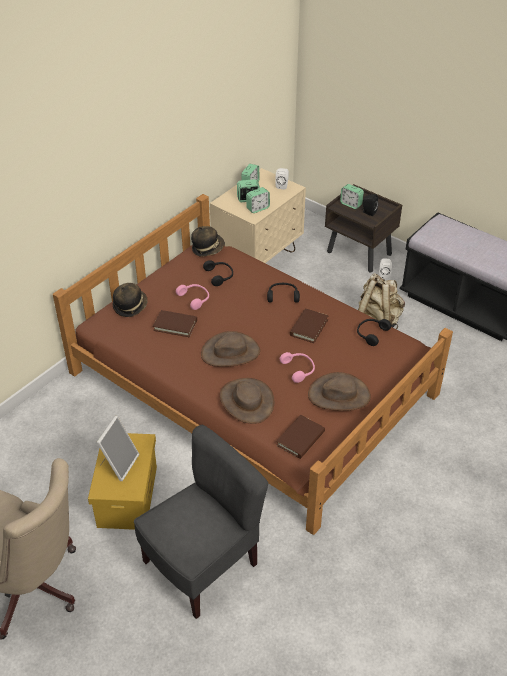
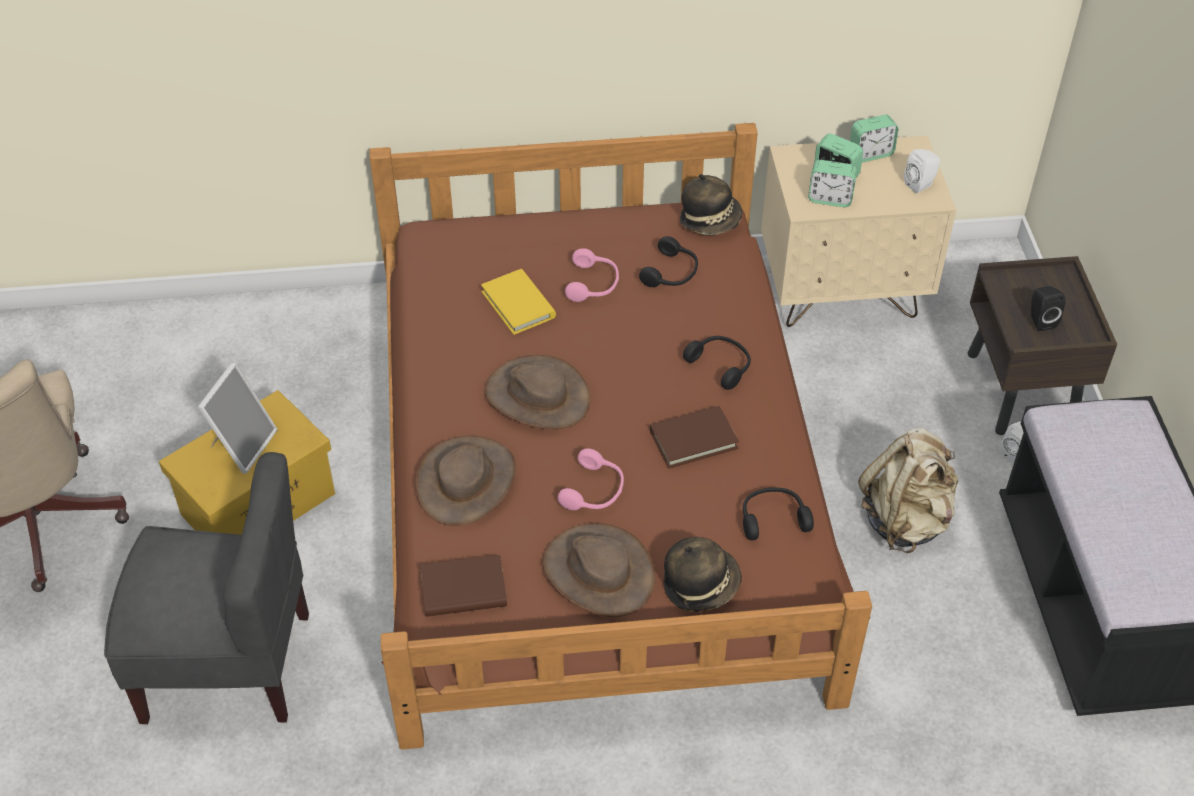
camera: 45 degrees right, 5 degrees up
(119, 463) = (242, 445): picture frame -> picture frame turned 45 degrees counterclockwise
(130, 306) = (498, 237): hat -> hat (700, 584)
(175, 325) = (518, 305): brown book -> yellow book
(351, 204) = (1028, 288): alarm clock -> none

